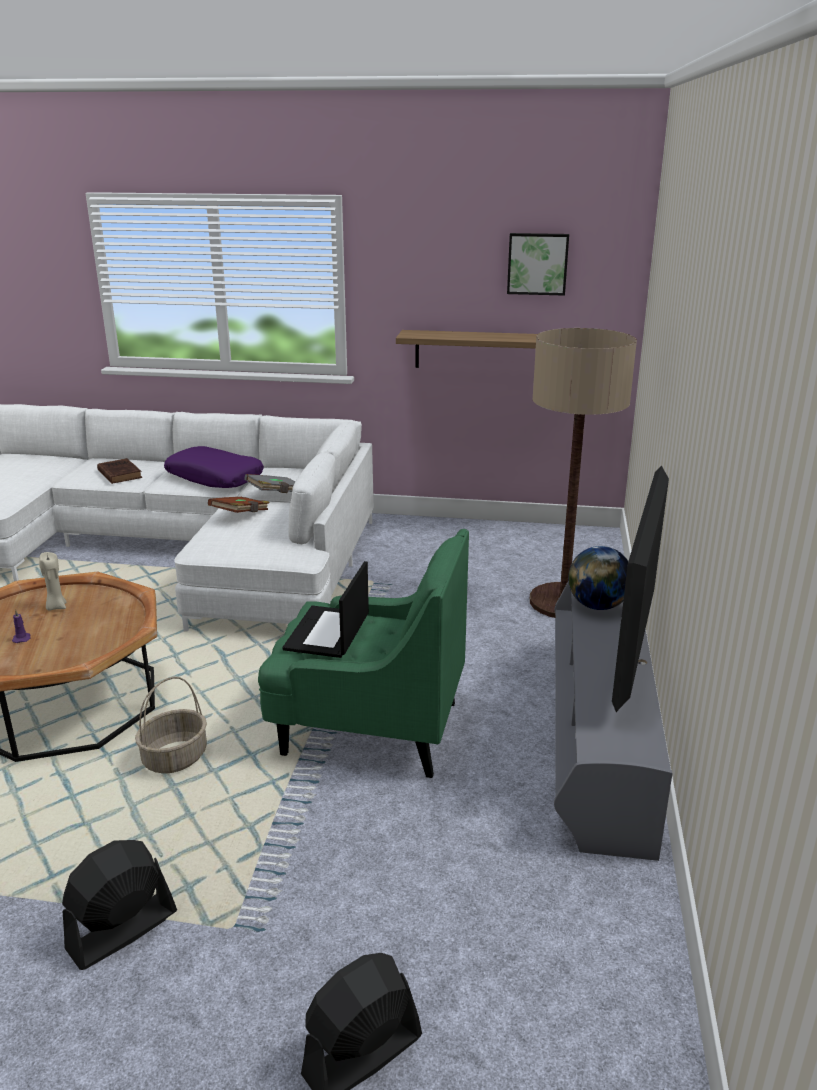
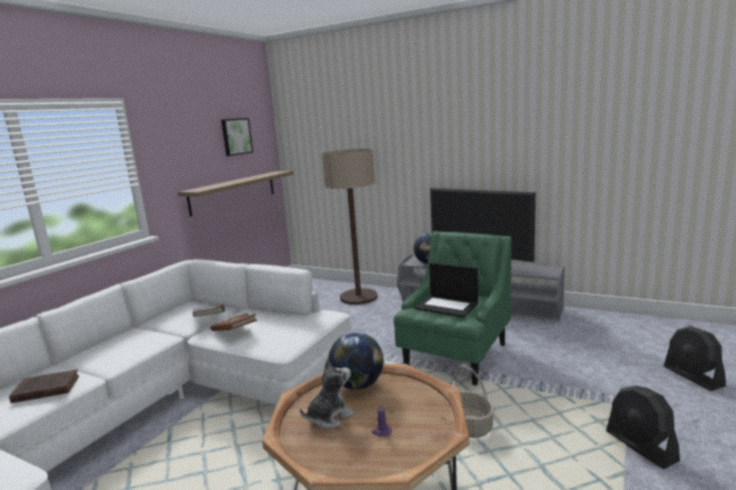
camera: 70 degrees left, 10 degrees down
(56, 607) = (329, 417): beige candle -> plush toy
(118, 611) = (358, 385): none -> globe
(215, 477) = (136, 342): purple pillow -> none

